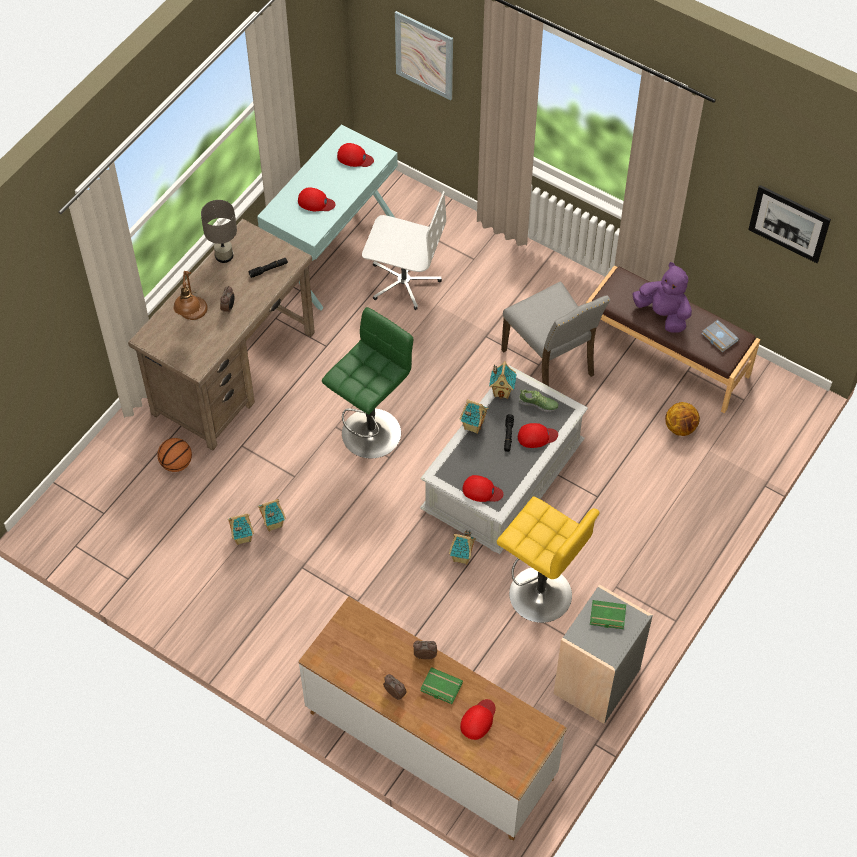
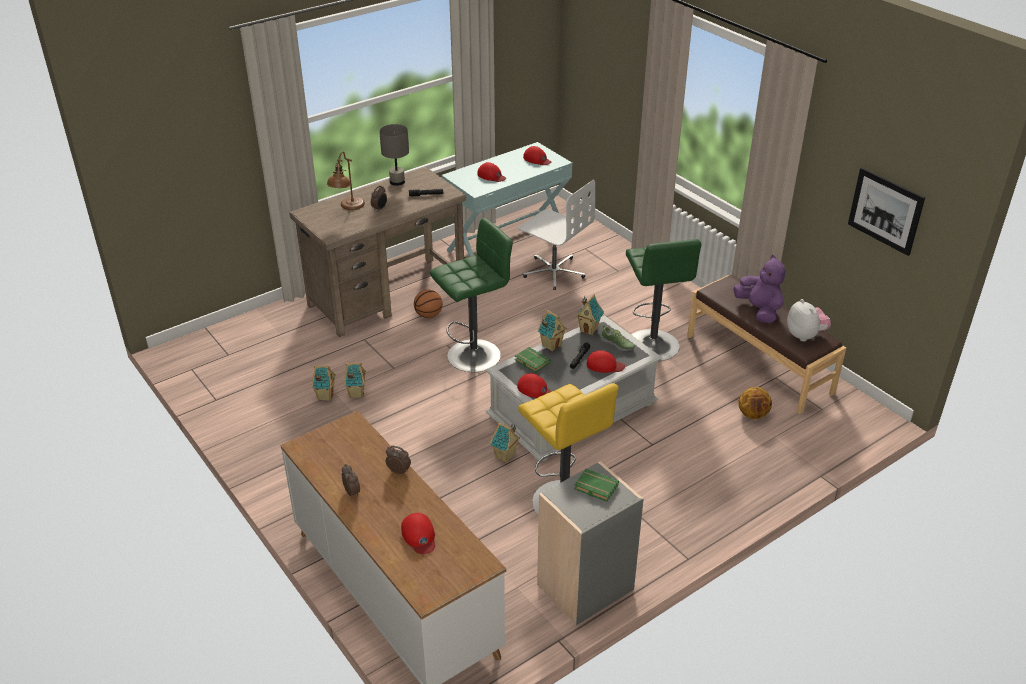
camera: 20 degrees right, 20 degrees down
(176, 463) = (305, 338): basketball -> basketball (428, 315)
(424, 55) = (609, 82): picture -> none
(440, 687) = (398, 499): green book -> green book (531, 362)
(478, 720) = (419, 536): red cap -> red cap turned 105 degrees clockwise
(551, 363) = (652, 346): grey chair -> green stool
(718, 337) = (805, 336): grey book -> plush toy

